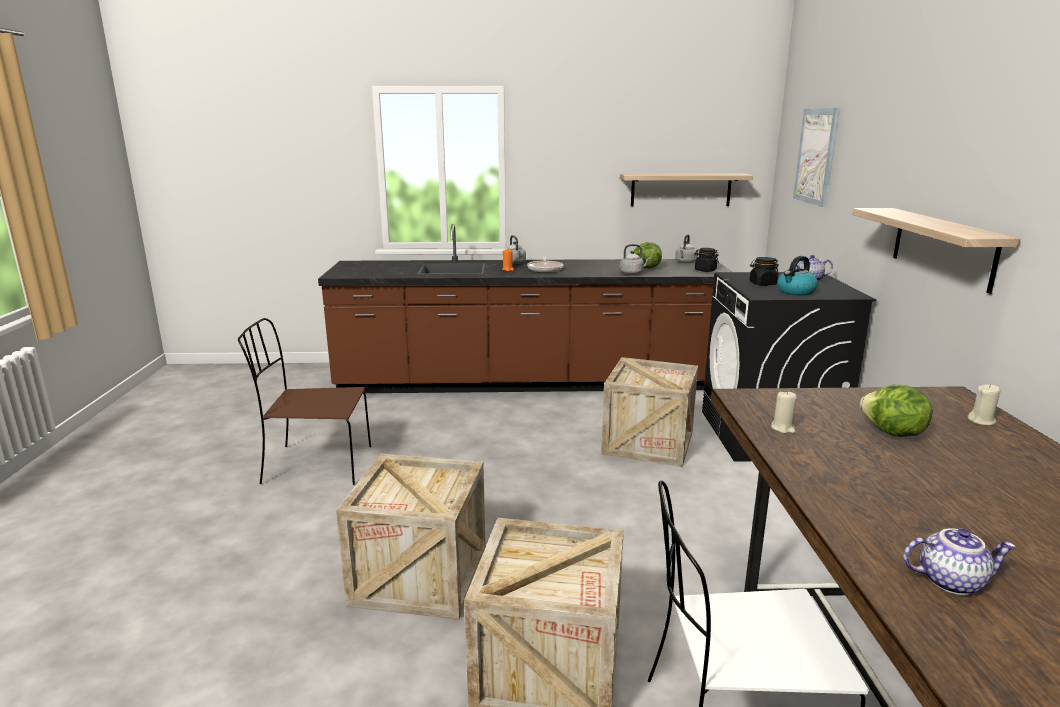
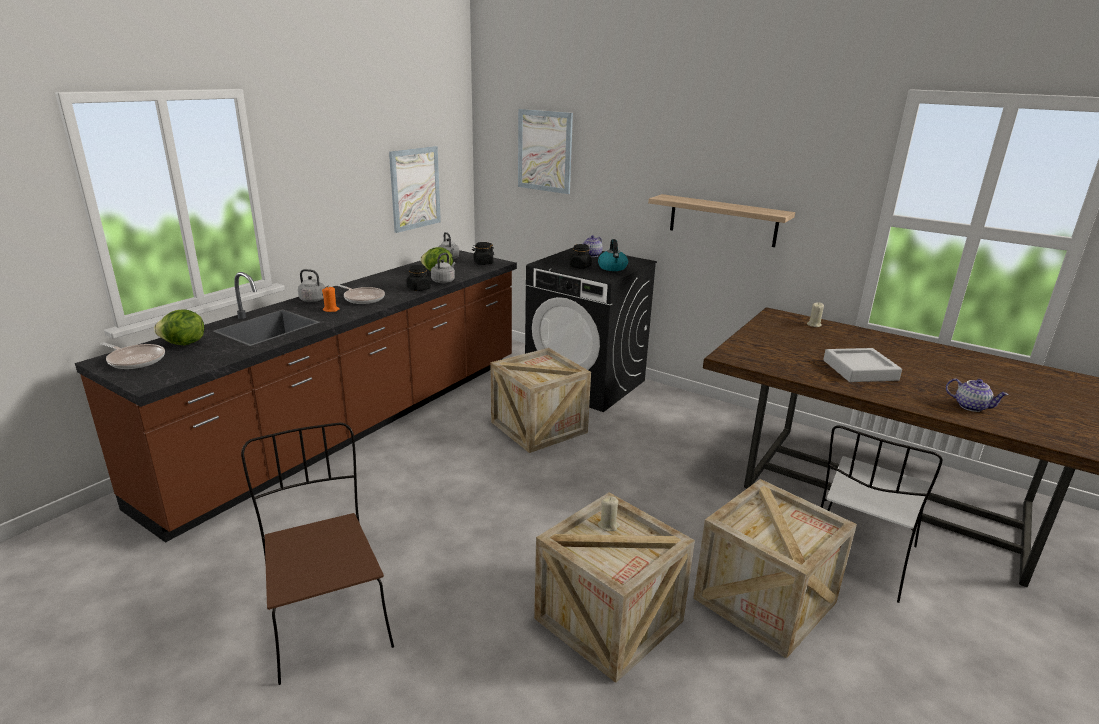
camera: 55 degrees left, 5 degrees up
(315, 465) = (327, 619): brown chair -> brown chair turned 120 degrees clockwise
(359, 265) = (135, 360): none -> frying pan
(598, 273) = (419, 289): none -> black jar
(681, 189) = (415, 188): shelf -> picture
(783, 428) = (784, 367): beige candle -> beige candle (608, 525)
(887, 473) = (860, 370): none -> grey tray
(892, 433) = (813, 347): lettuce -> lettuce (184, 344)
(951, 581) = (971, 407): teapot -> teapot turned 90 degrees clockwise

